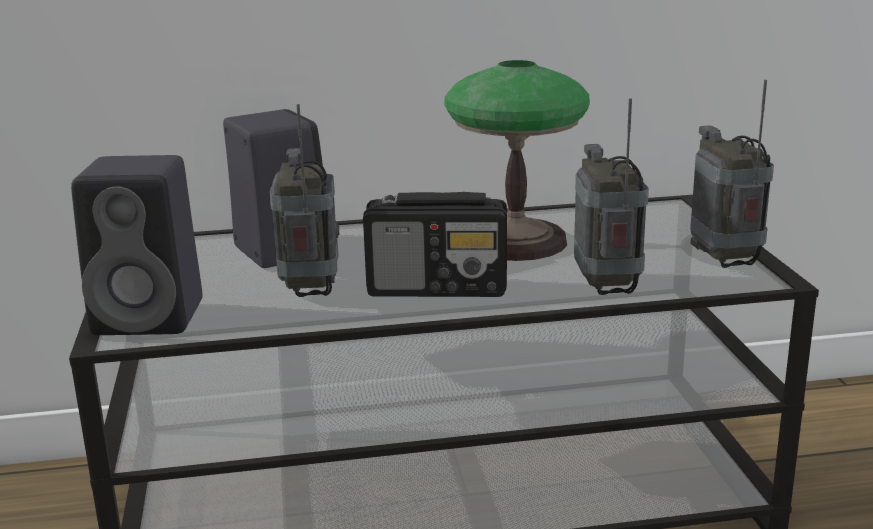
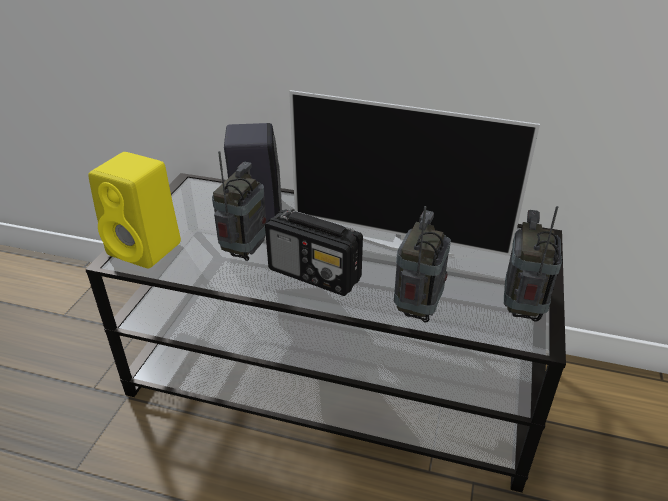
camera: 25 degrees right, 15 degrees up
(152, 317) = (147, 249): black speaker -> yellow speaker
(516, 241) = (399, 244): table lamp -> television

